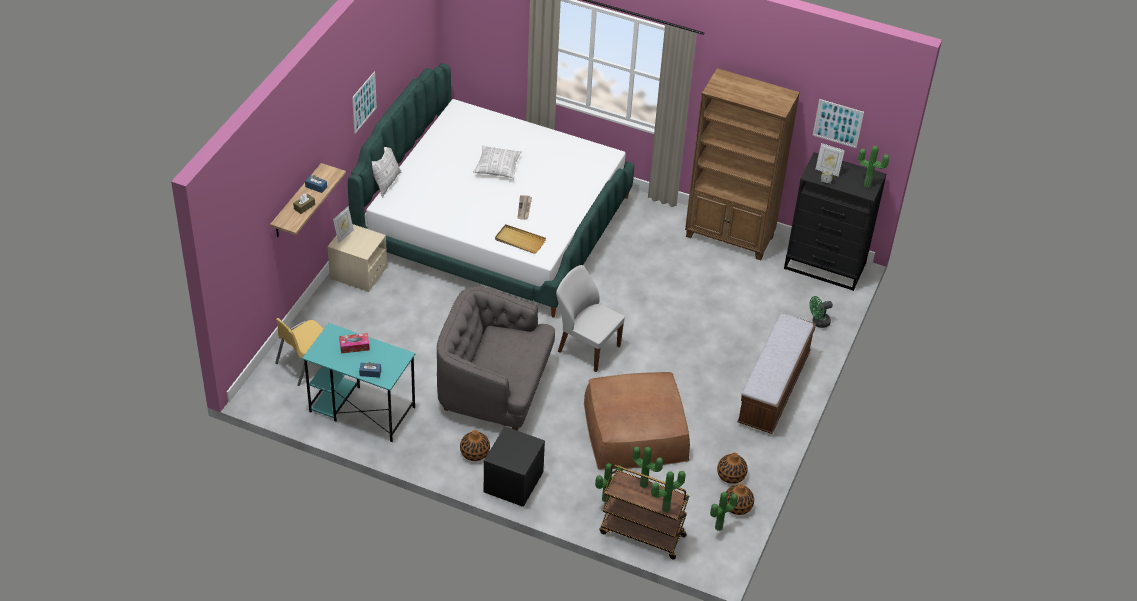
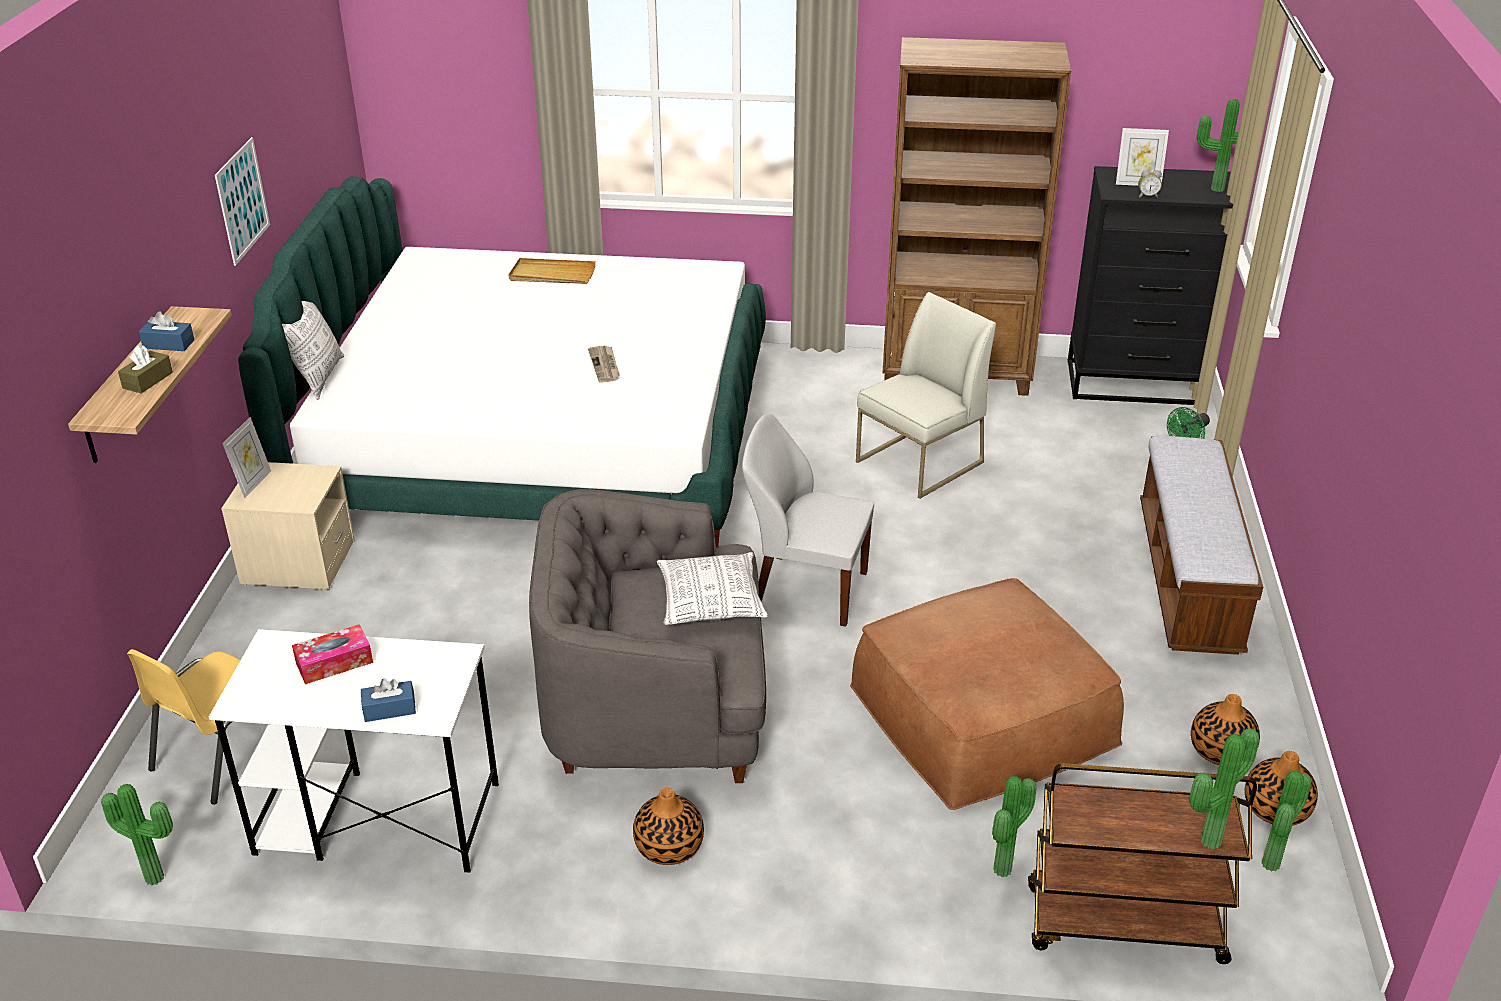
camera: 15 degrees left, 10 degrees down
(361, 409) = (376, 818): turquoise desk -> white desk
(497, 167) = (527, 319): pillow -> pillow (710, 602)
(513, 483) = (783, 889): black nightstand -> none
(519, 240) = (619, 414): beige tray -> beige tray (552, 275)
(644, 483) = (1126, 797): potted plant -> potted plant (157, 875)
(679, 289) = (919, 463): none -> white chair
(838, 123) = (1137, 93): picture -> none

